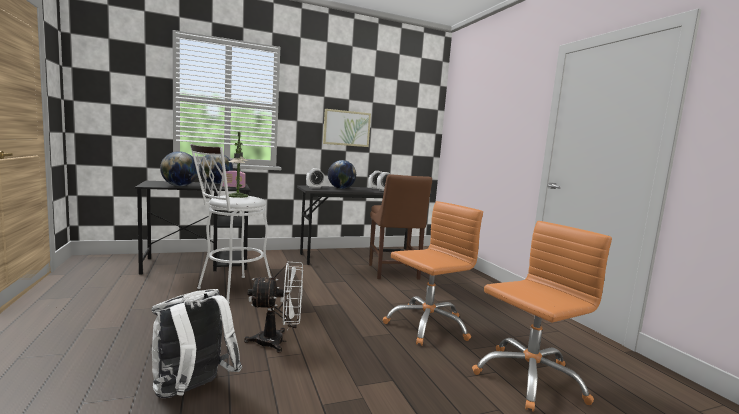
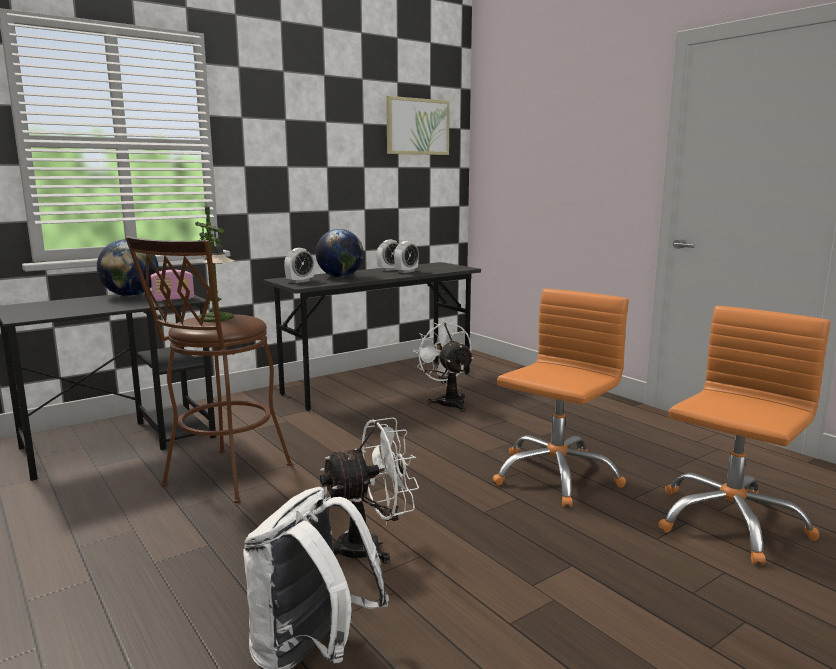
camera: 15 degrees left, 5 degrees up
(179, 186) = (79, 310): globe -> none
(230, 290) = (221, 479): white stool -> brown stool
(346, 128) = (327, 171): picture -> picture (417, 126)
(393, 273) = (447, 402): brown chair -> white fan

